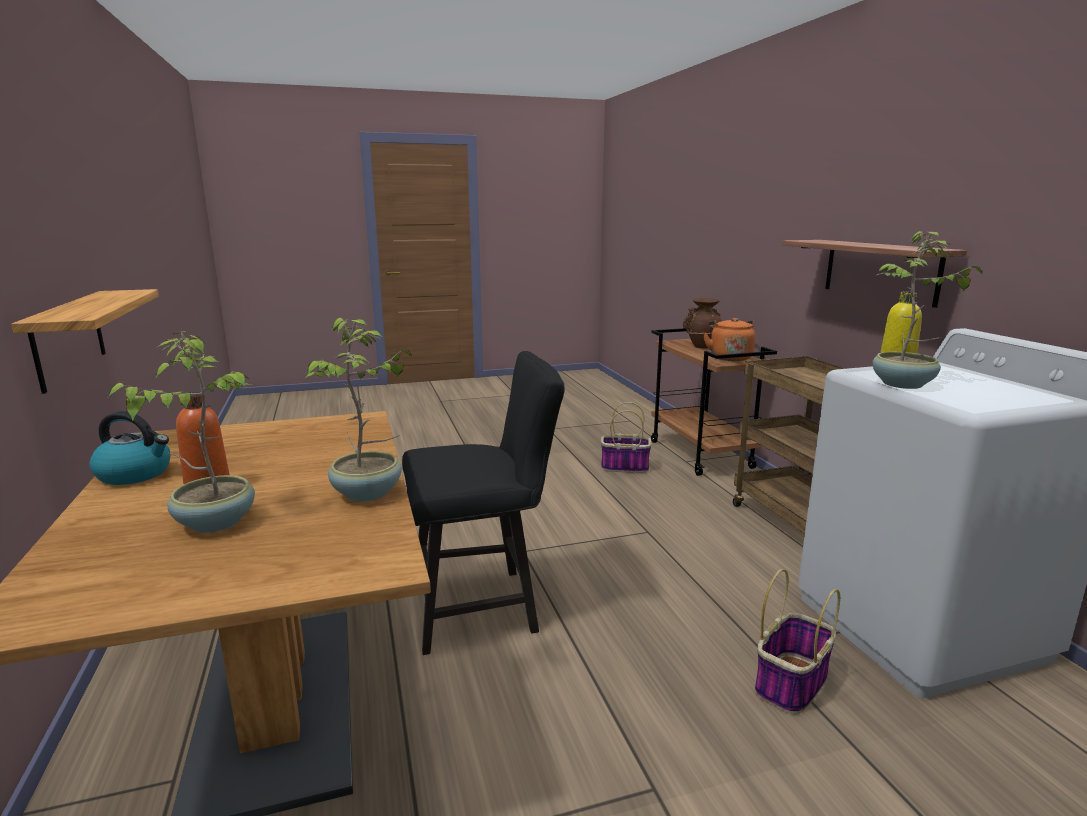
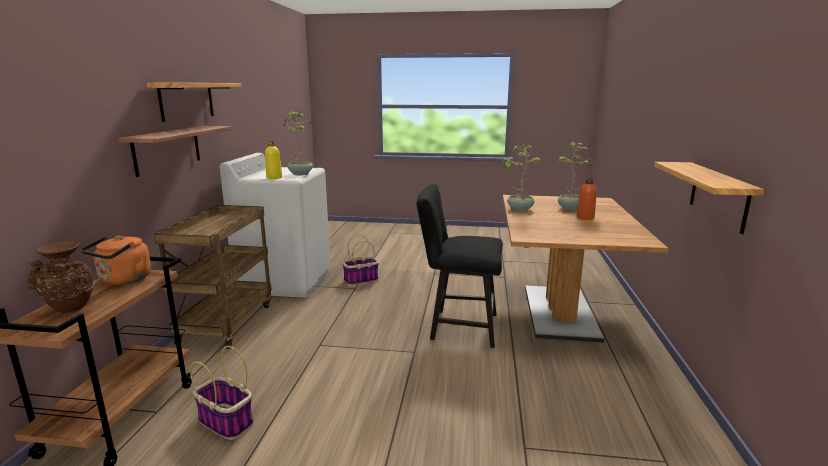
camera: 155 degrees left, 0 degrees up
(136, 474) = (625, 225): kettle -> none
(945, 202) = (187, 100): none -> shelf

